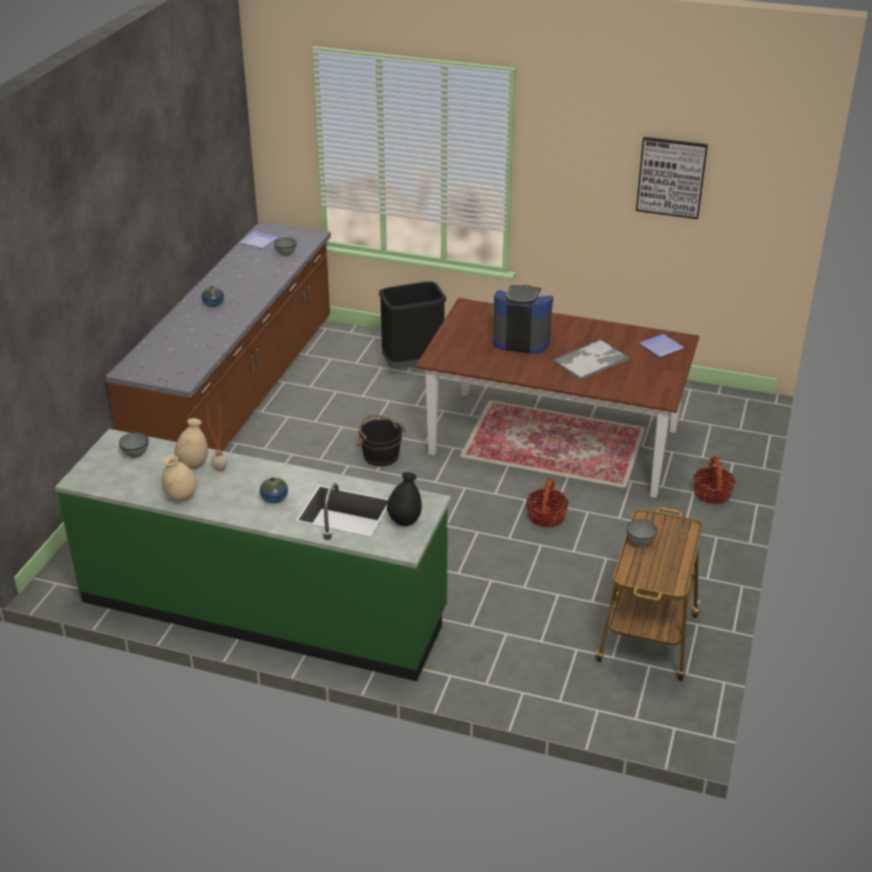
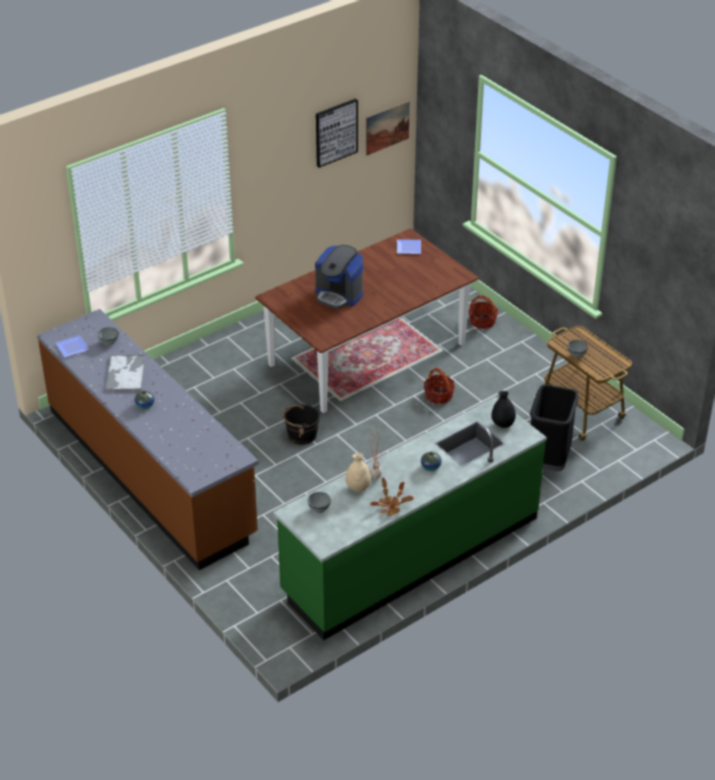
camera: 55 degrees left, 5 degrees up
(181, 497) = (390, 505): beige vase -> potted plant
(413, 366) = (210, 372): black trash can -> black trash can (549, 461)
(521, 339) = (339, 295): coffee machine -> coffee machine turned 105 degrees counterclockwise
(591, 360) = (393, 281): tray -> tray (125, 373)
(753, 210) = (387, 127): none -> picture

